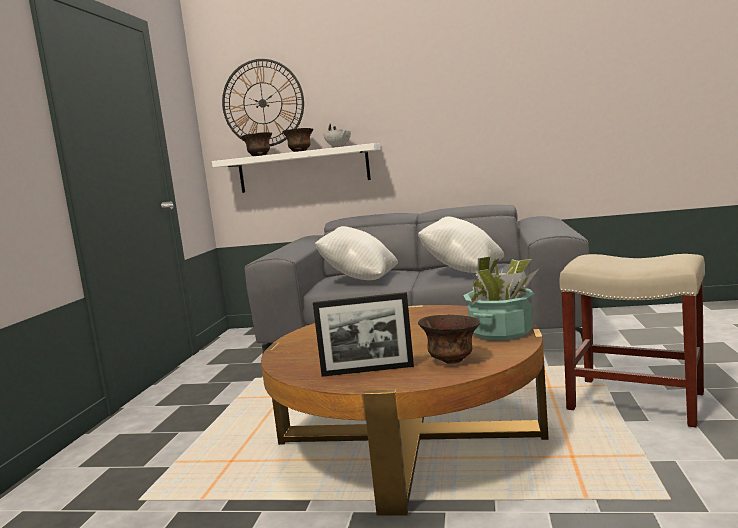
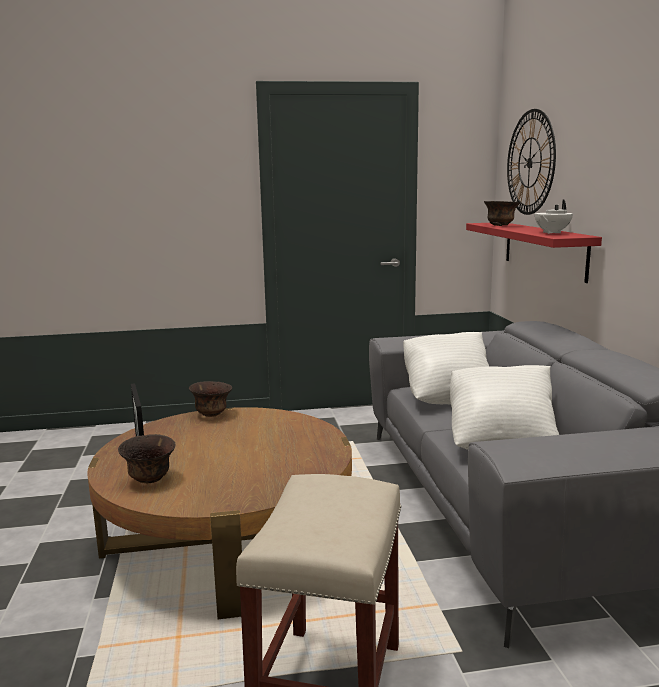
camera: 70 degrees right, 5 degrees up
(300, 151) = (527, 229): brown bowl -> brown bowl (212, 414)
(303, 169) = (544, 249): white shelf -> red shelf
(501, 332) = (230, 494): potted plant -> none

